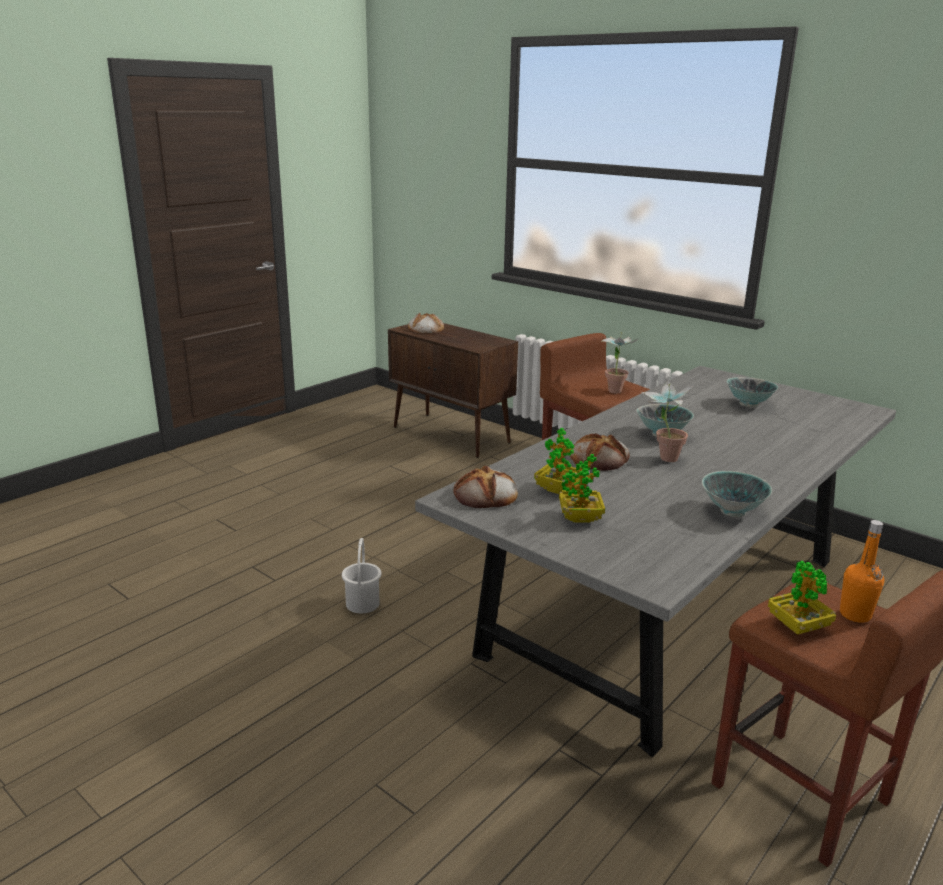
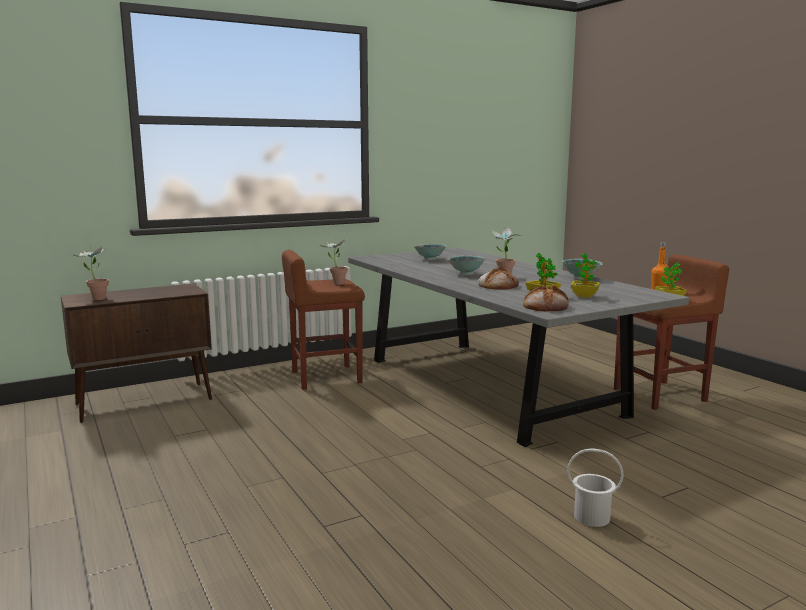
camera: 70 degrees left, 10 degrees down
(362, 604) = (432, 477): white bucket -> white bucket (592, 517)
(425, 329) = (96, 298): bread -> potted plant

